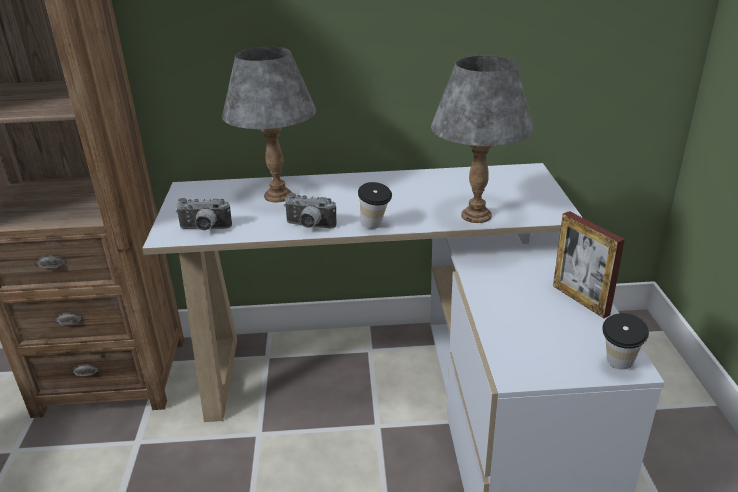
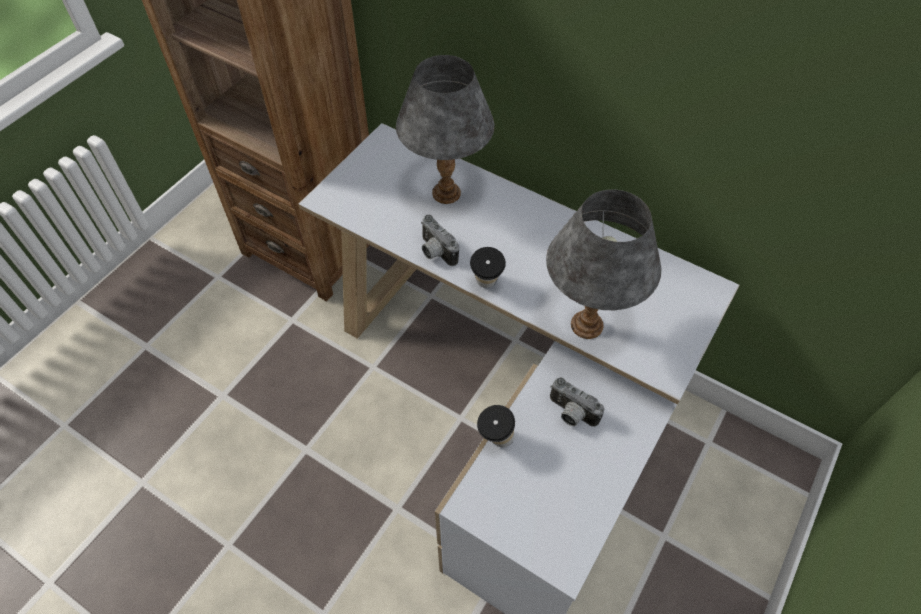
camera: 35 degrees right, 25 degrees up
(205, 229) = (356, 207): camera -> camera (570, 414)
(580, 300) = (605, 470): picture frame -> none
(617, 366) = (554, 558): cup -> cup (495, 440)

